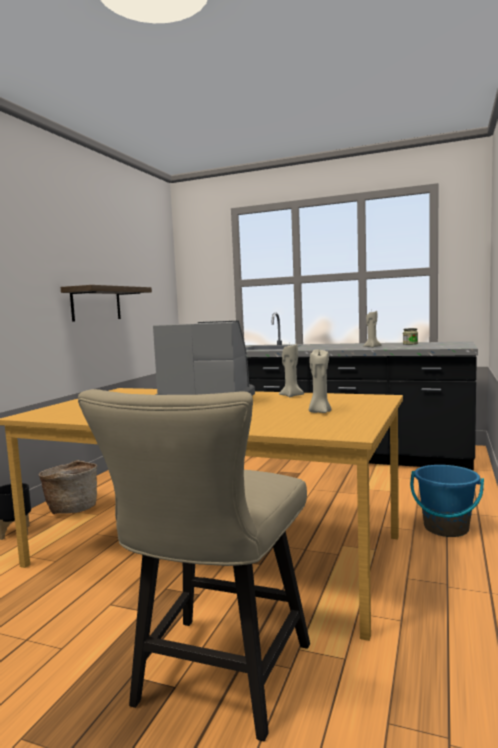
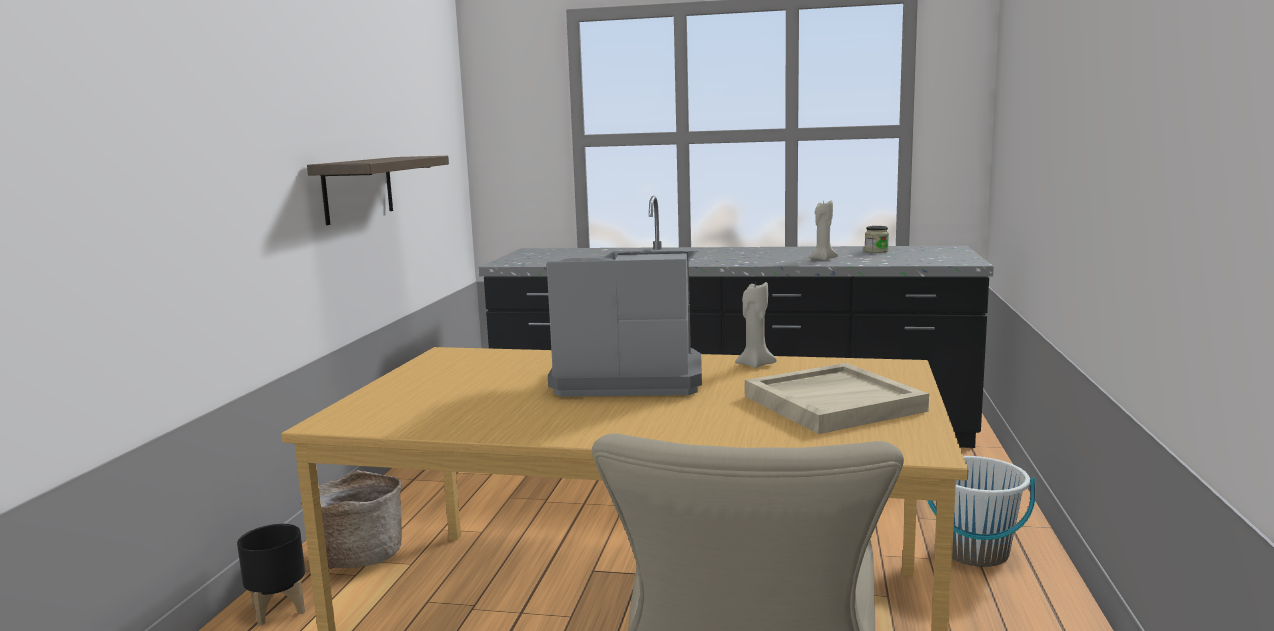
camera: 10 degrees left, 5 degrees up
(319, 412) = (833, 403): beige candle -> beige tray
(446, 528) = (974, 552): blue bucket -> white bucket

